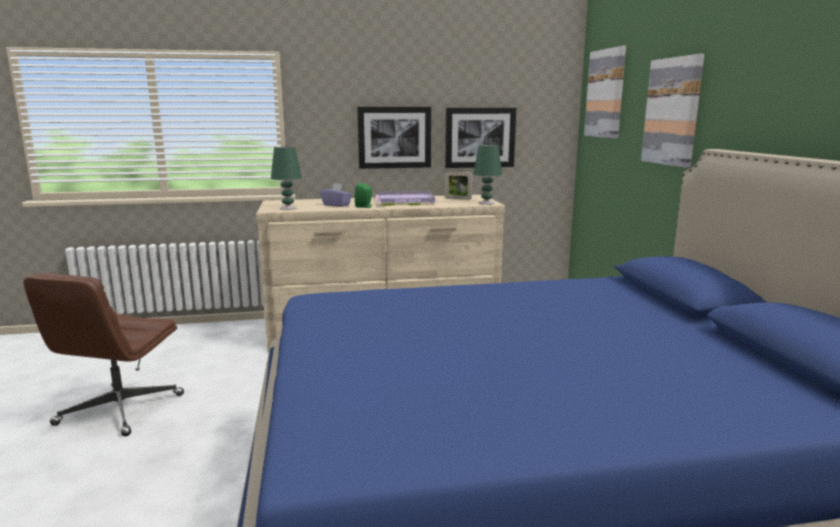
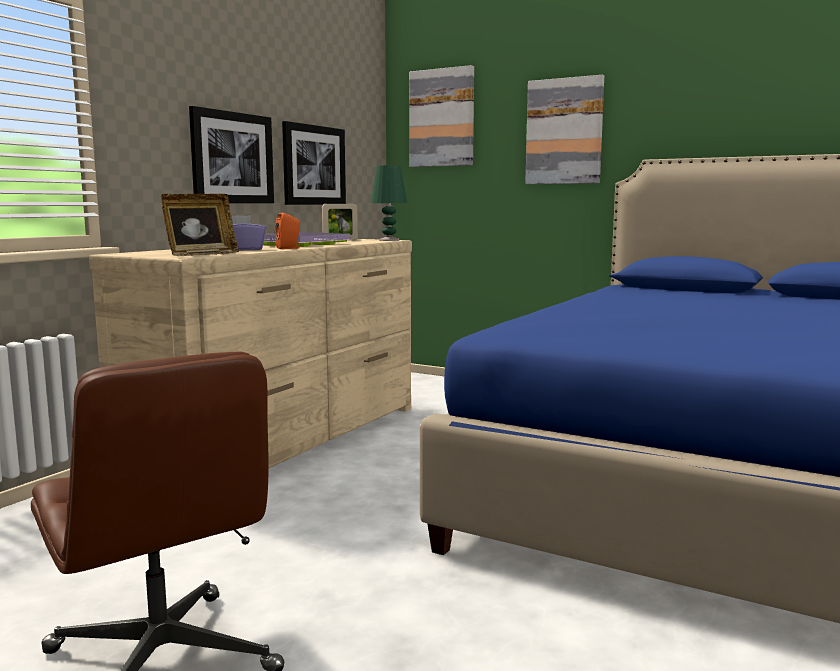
camera: 50 degrees left, 5 degrees down
(288, 208) = (201, 255): green table lamp -> picture frame
(364, 207) = (289, 248): green speaker -> orange speaker

